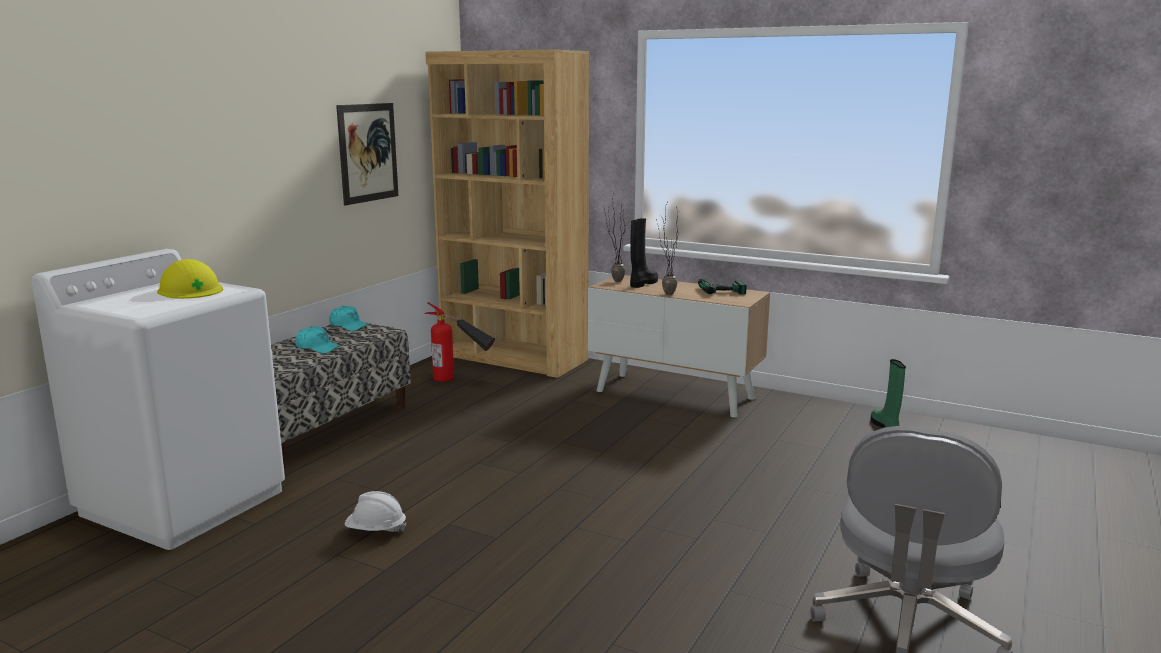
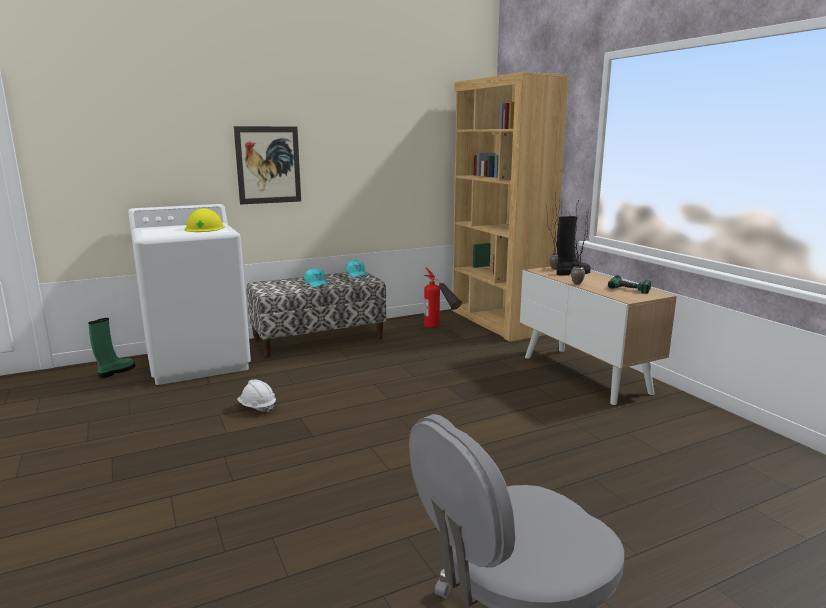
camera: 35 degrees right, 0 degrees up
(368, 153) = (396, 155): picture -> picture (268, 165)
(885, 427) = (762, 454): green boot -> green boot (116, 372)

